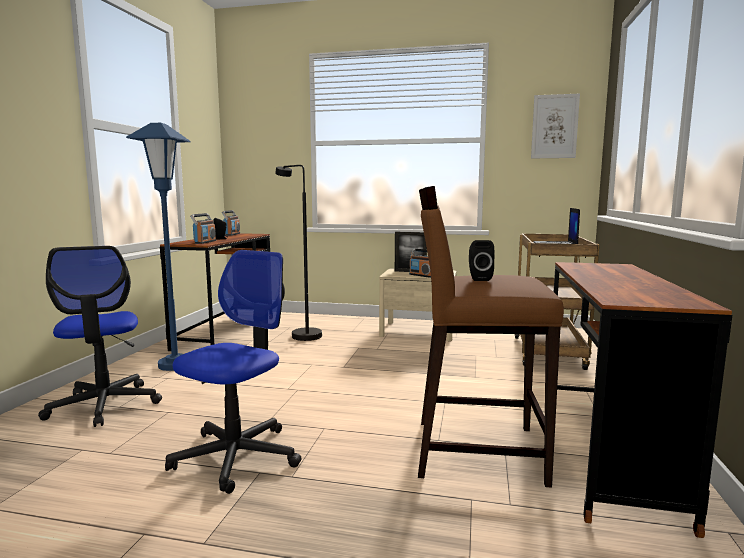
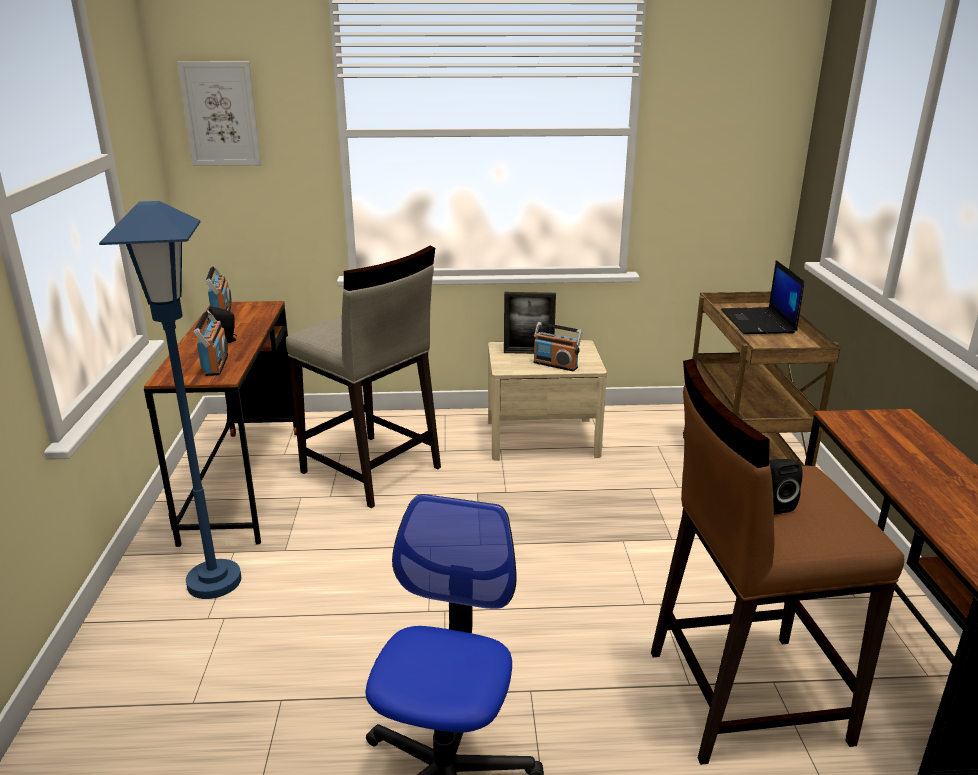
camera: 15 degrees left, 15 degrees up
(104, 405) = (165, 704): office chair -> none
(301, 334) = (371, 471): black floor lamp -> beige stool
(554, 126) = (743, 112): picture -> picture (220, 114)

